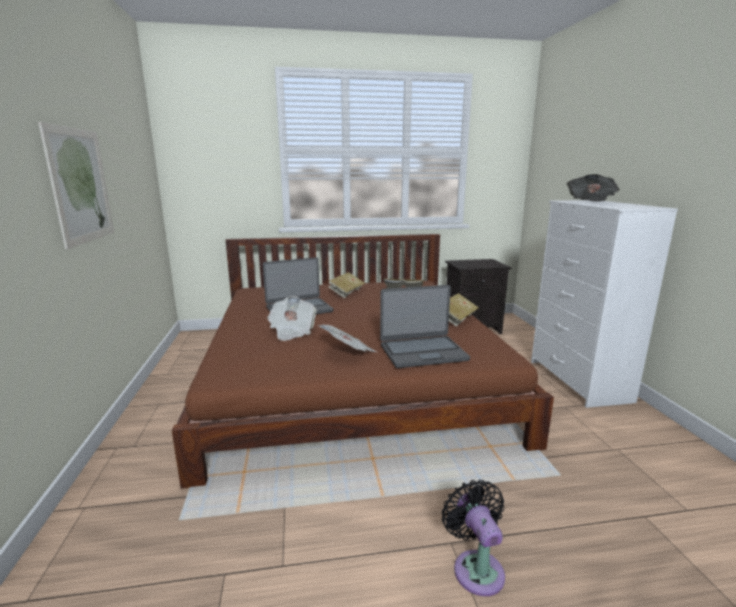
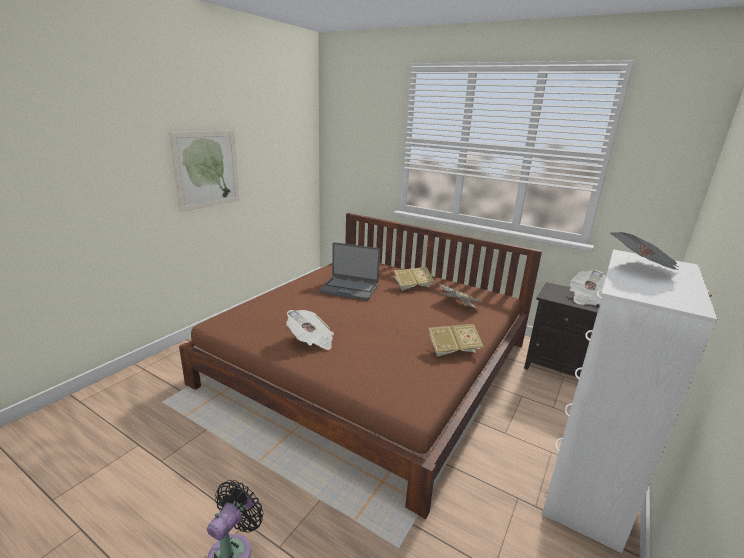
camera: 40 degrees right, 5 degrees up
(292, 331) = (310, 306): newspaper -> newspaper (587, 298)
(422, 352) = (359, 366): laptop -> none

